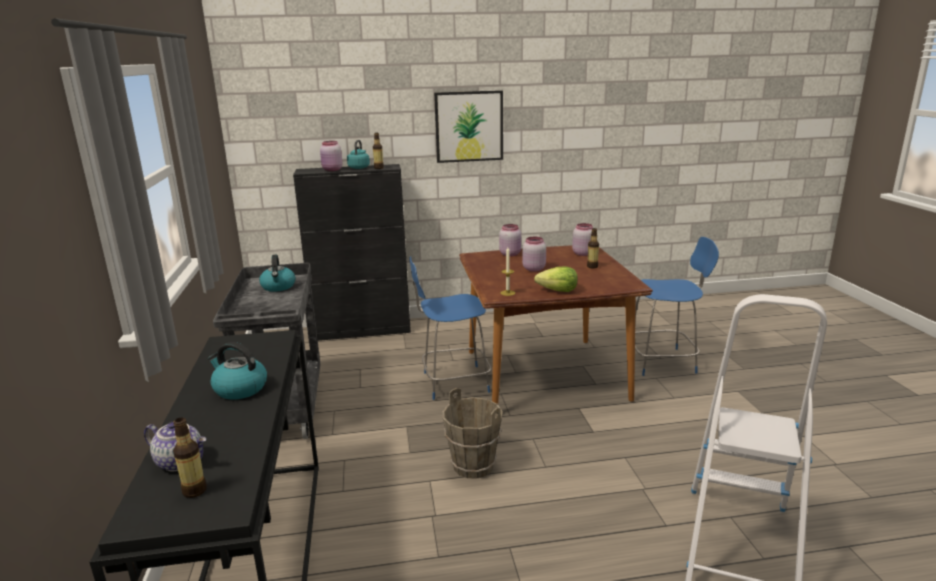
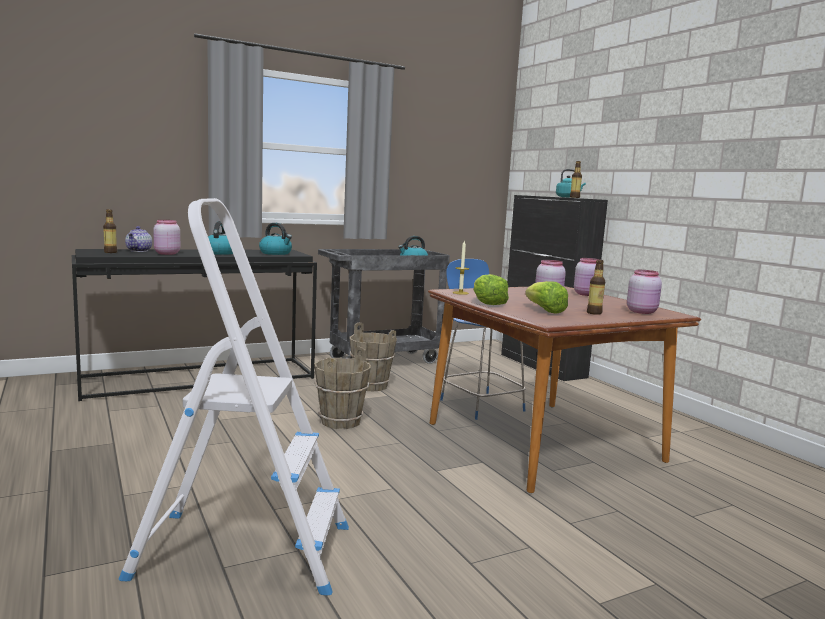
camera: 70 degrees right, 10 degrees down
(259, 350) = (276, 253): none -> kettle
(332, 170) = (545, 196): pink jar -> pink jar (166, 253)
(371, 432) = (370, 386): none -> brown bucket
(469, 126) = (683, 163): picture -> none
(587, 278) = (544, 310): none -> lettuce
(663, 361) = (681, 518): blue stool -> none

